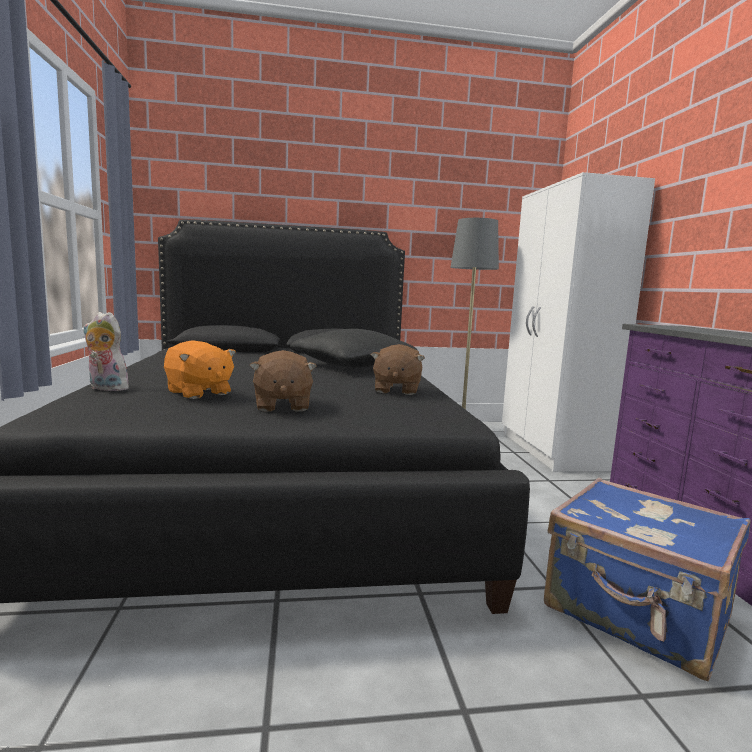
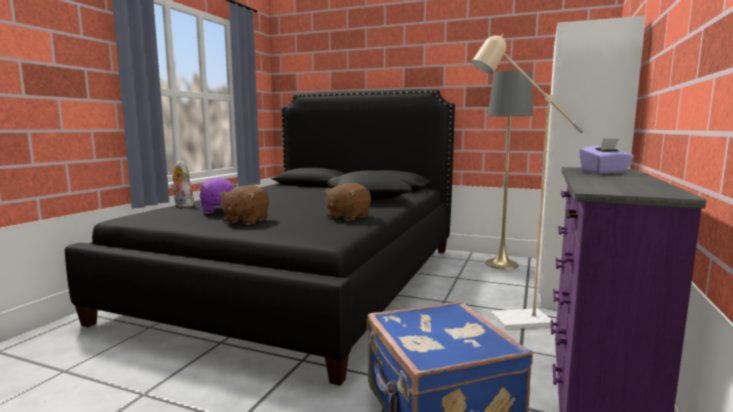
camera: 30 degrees right, 0 degrees up
(198, 393) = (218, 210): orange plush toy -> purple plush toy
(552, 491) = (512, 321): none -> beige floor lamp
(693, 329) = (604, 172): none -> purple tissue box

